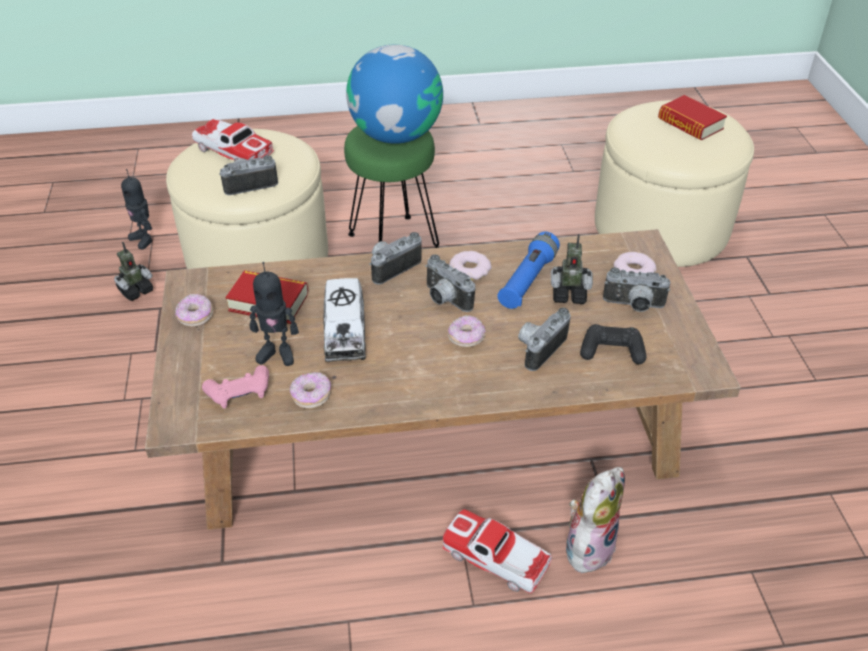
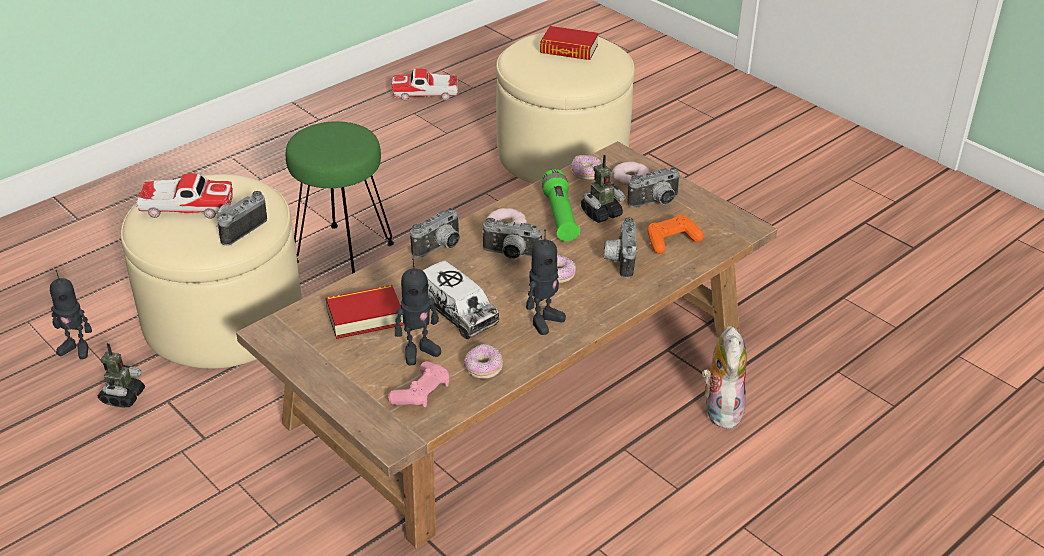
camera: 35 degrees left, 5 degrees down
(195, 317) = (312, 355): donut -> donut (585, 174)
(392, 267) = (440, 248): camera -> camera turned 150 degrees counterclockwise
(396, 135) = (338, 138): globe -> none
(409, 376) = (544, 321): none -> toy robot
(496, 558) = (664, 449): toy car -> toy car (426, 93)
(527, 280) = (560, 216): blue flashlight -> green flashlight
(612, 351) = (671, 241): black game controller -> orange game controller

